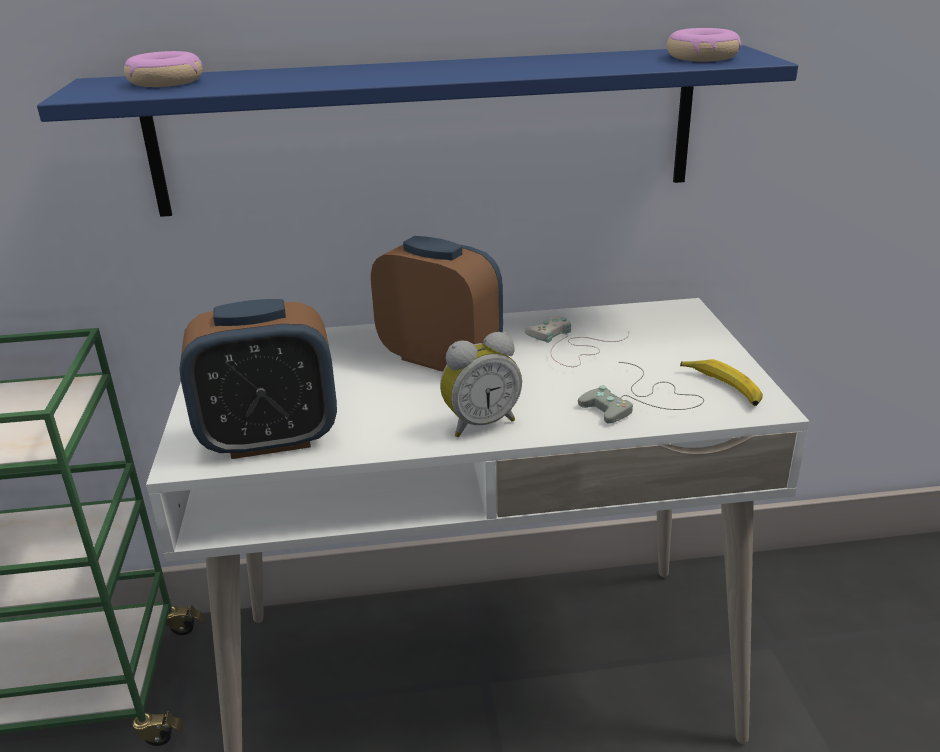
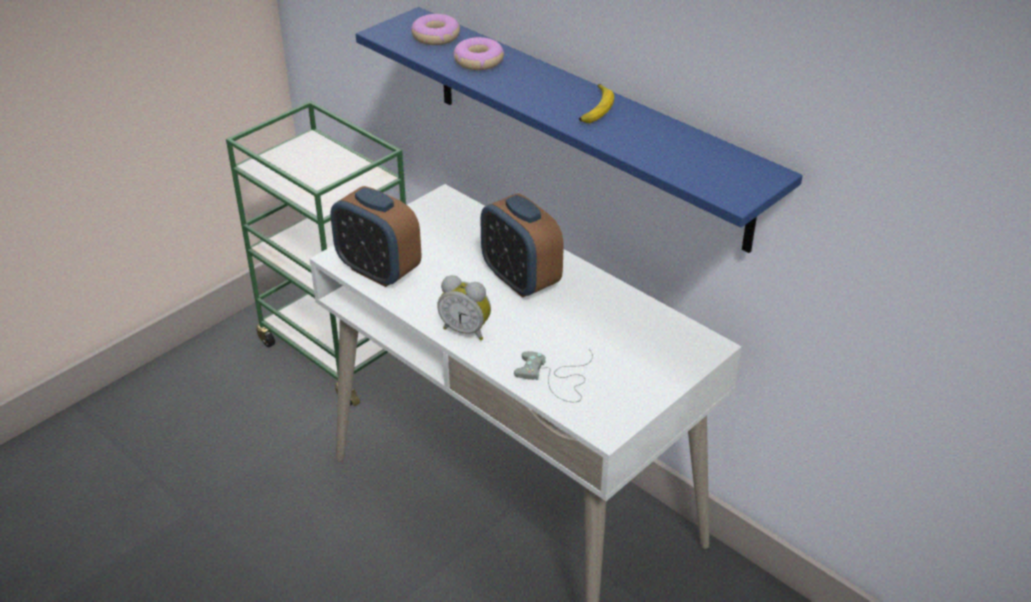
camera: 50 degrees right, 10 degrees up
(440, 358) = (520, 280): alarm clock -> alarm clock turned 150 degrees clockwise
(570, 347) = (593, 321): white game controller -> none
(702, 57) = (720, 173): donut -> donut (478, 61)
(722, 388) = (610, 405): banana -> banana (595, 109)

